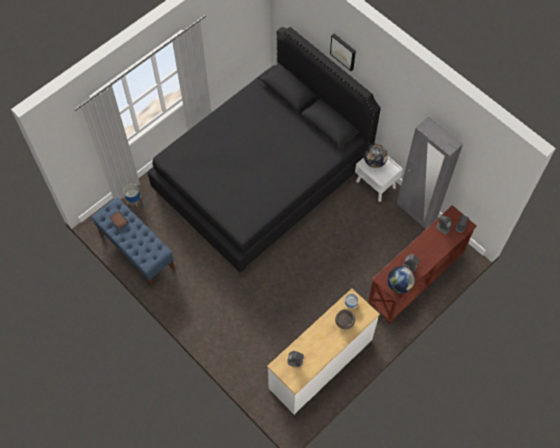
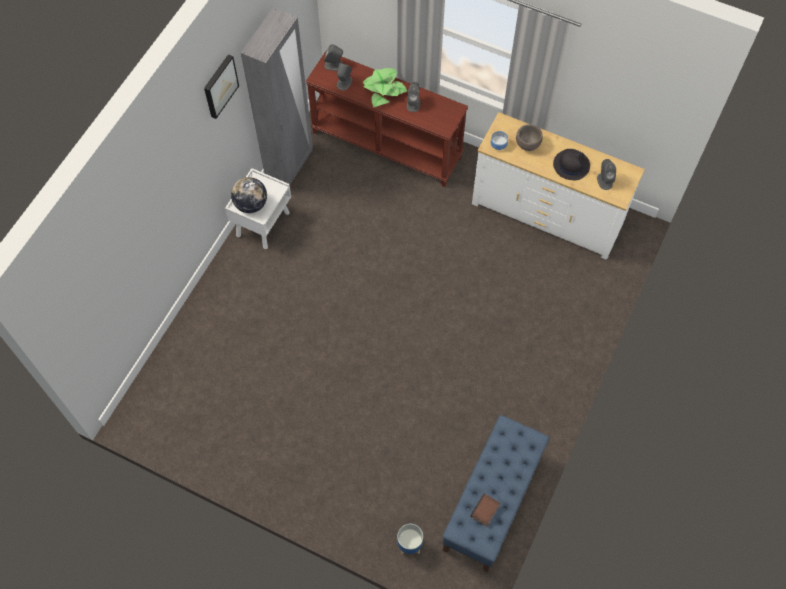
camera: 110 degrees left, 0 degrees up
(262, 176) = (300, 372): black bed -> none
(316, 344) = (571, 165): none -> black hat
(343, 51) = (145, 193): picture -> picture (219, 85)
(399, 285) = (445, 108): globe -> none
(428, 251) = (384, 90): none -> potted plant

